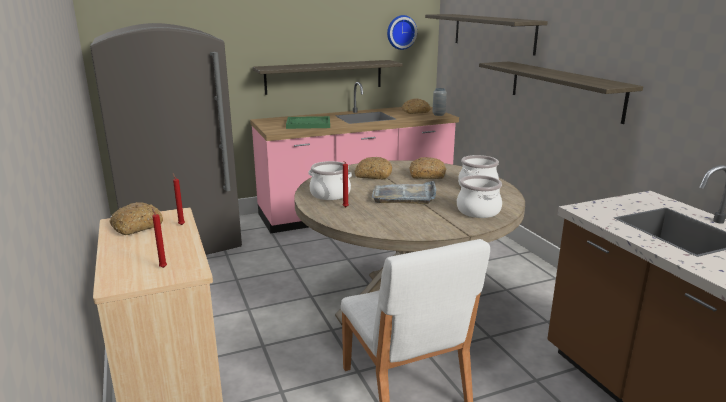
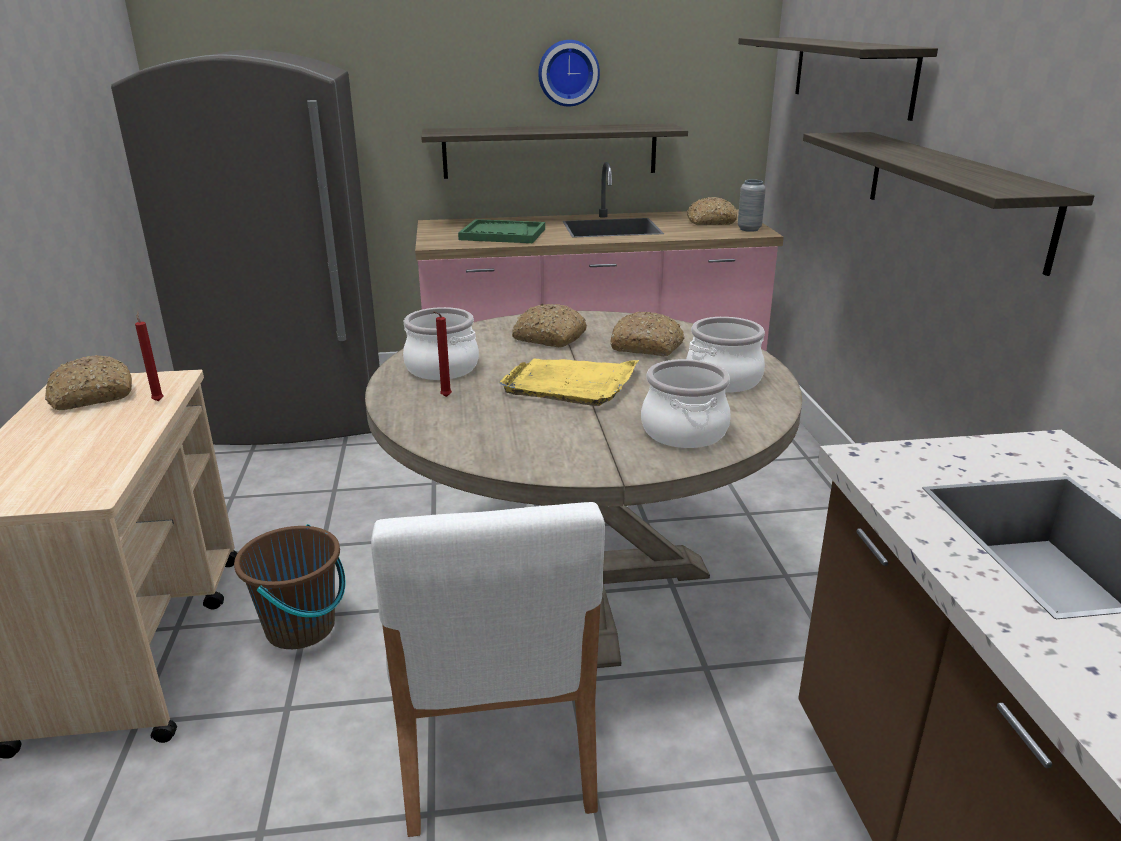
camera: 15 degrees right, 5 degrees up
(163, 267) = (55, 478): red candle -> none
(263, 352) = (301, 628): none -> brown bucket
(401, 32) = (698, 72): wall clock -> wall clock (568, 73)
(404, 195) = (571, 384): grey tray -> yellow tray

